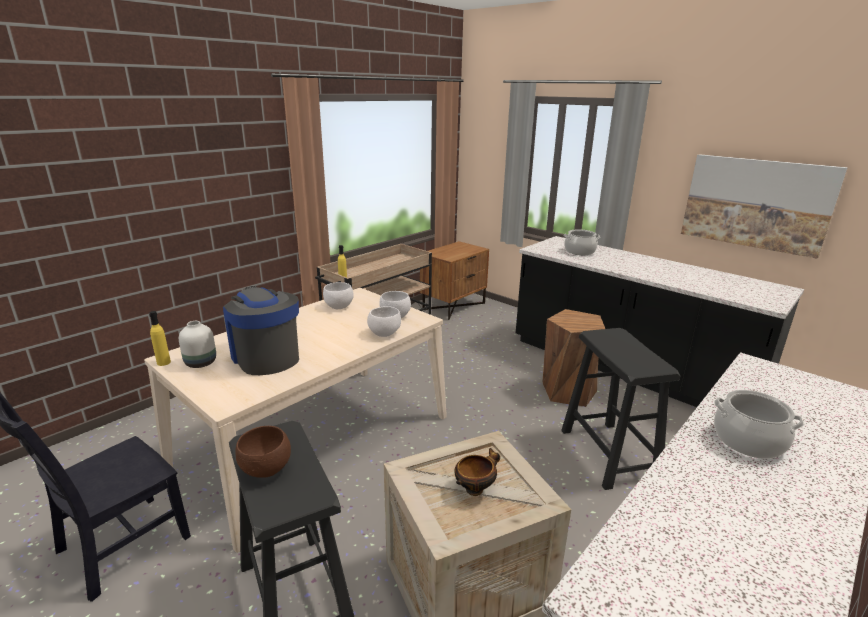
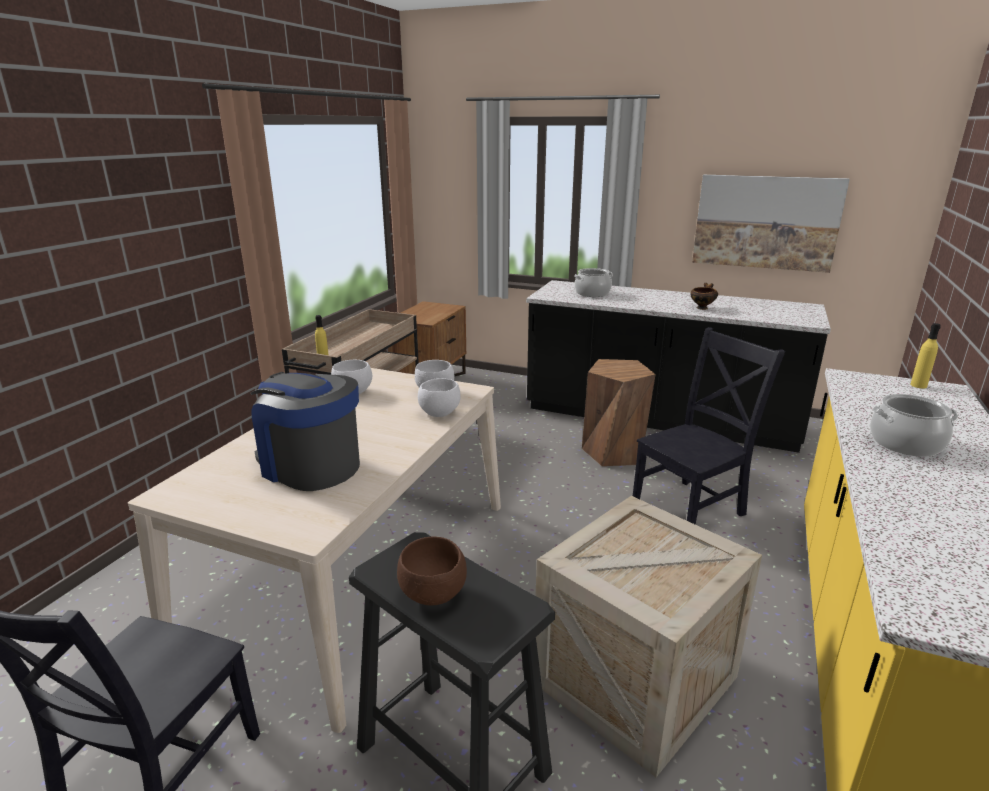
camera: 20 degrees left, 0 degrees up
(163, 362) = (164, 501): yellow bottle -> yellow bottle (918, 385)
(200, 363) = (223, 491): white vase -> none
(475, 488) = (655, 559): bowl -> bowl (702, 308)
(608, 454) = (691, 508): black stool -> black chair

